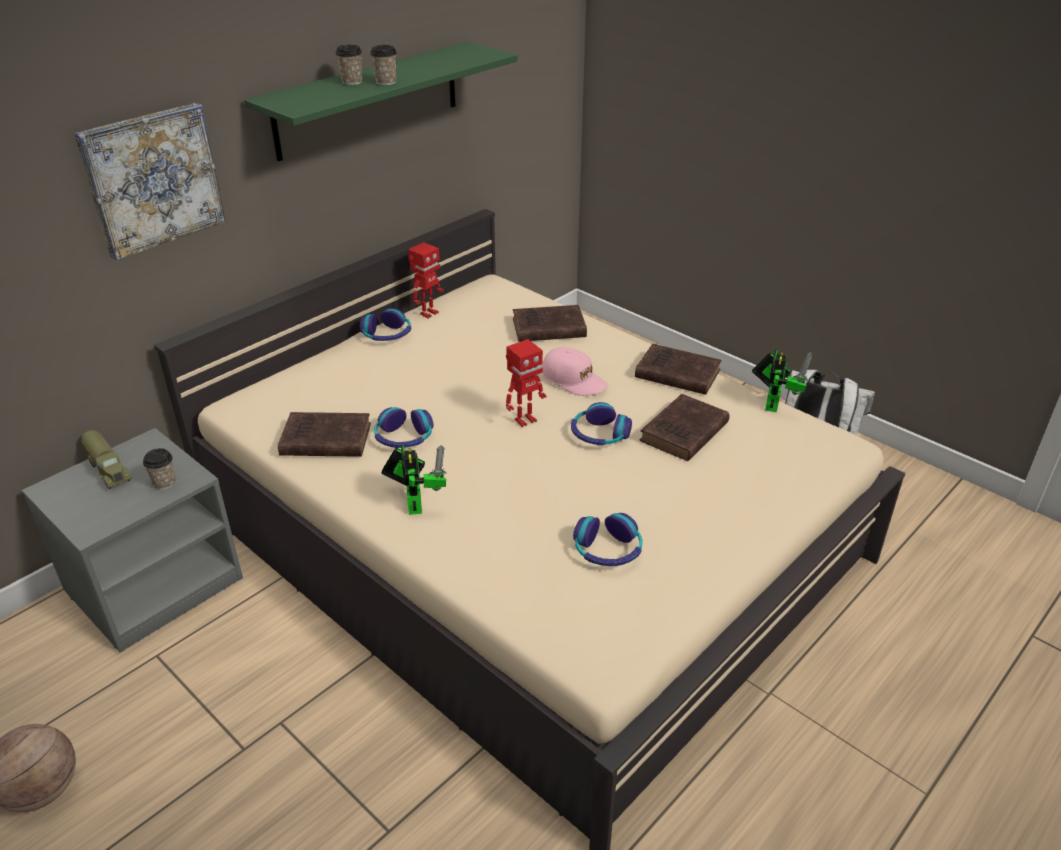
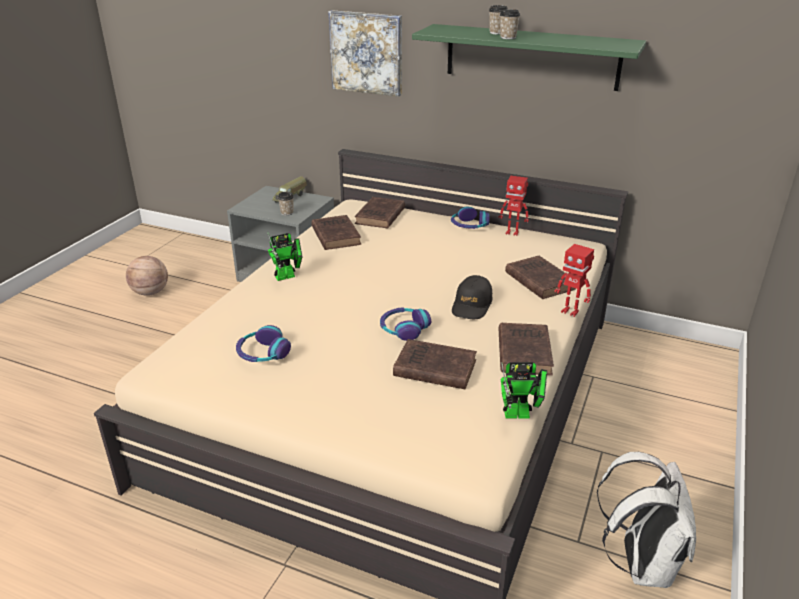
camera: 70 degrees right, 5 degrees down
(299, 392) = (379, 216): none -> brown book
(404, 437) = (353, 258): headphones -> none
(525, 420) = (401, 295): toy robot -> toy robot (570, 311)
(574, 380) = (472, 305): pink cap -> black cap

